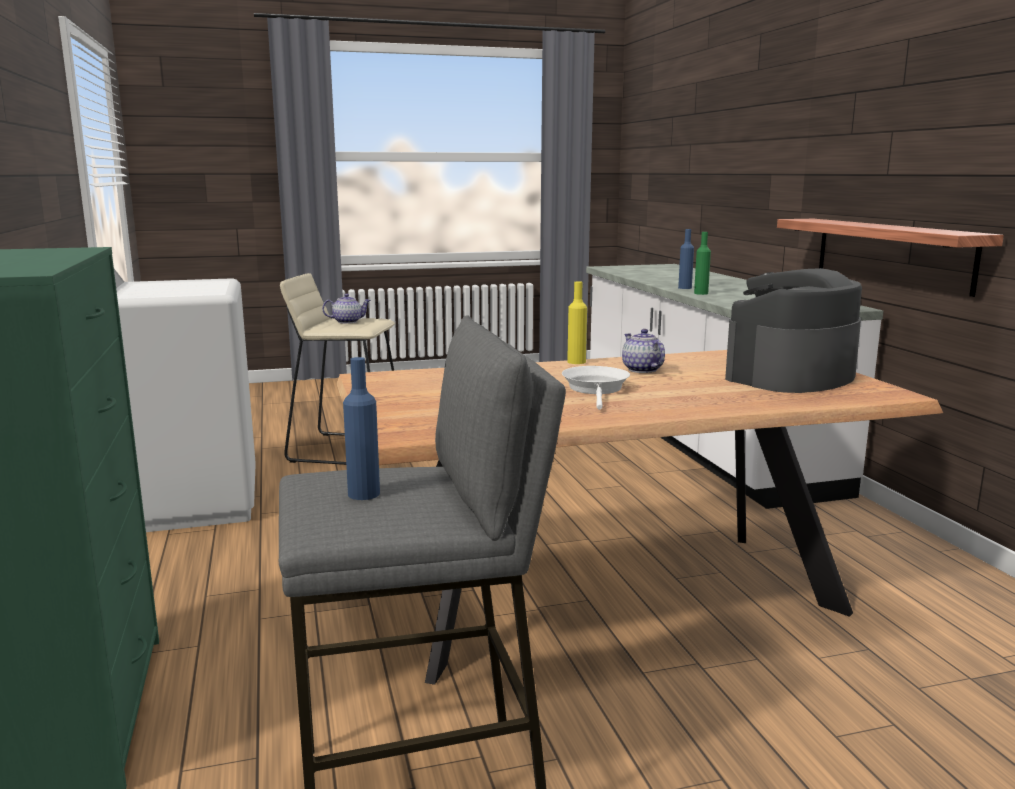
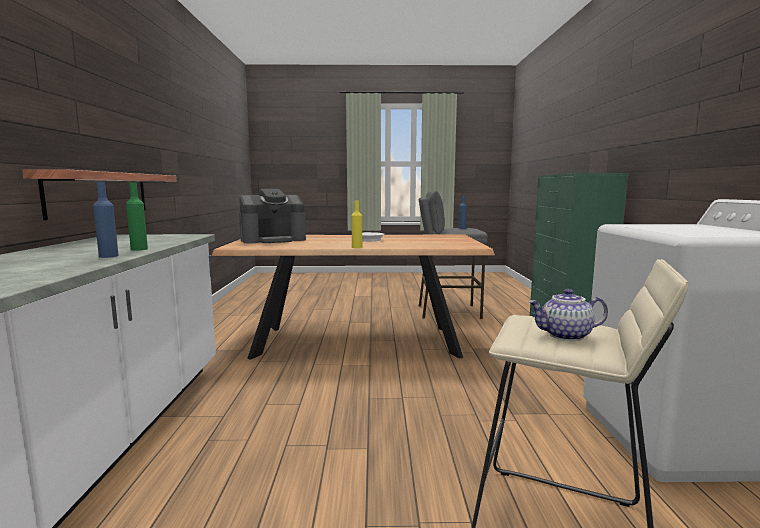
camera: 165 degrees left, 5 degrees down
(641, 370) = (332, 243): teapot -> none

